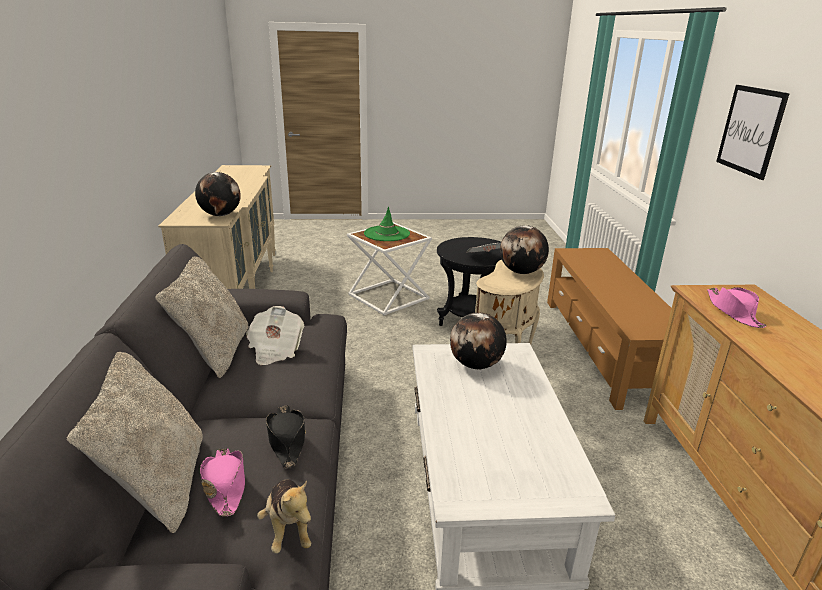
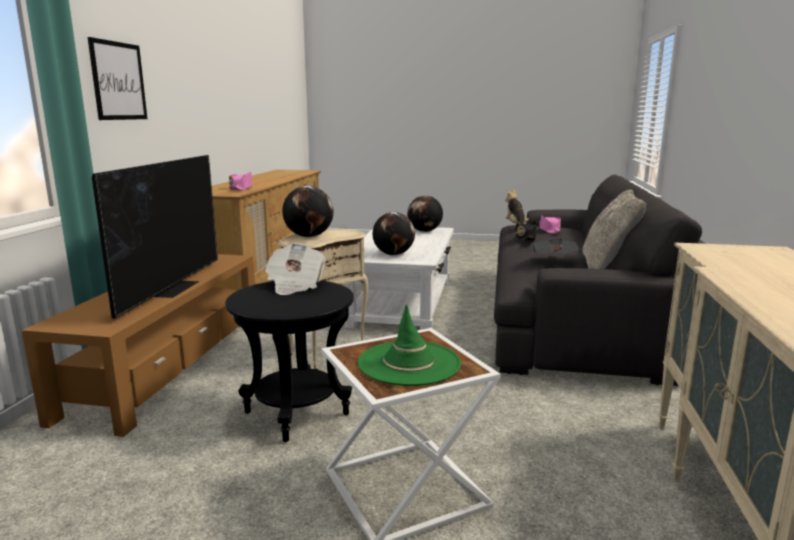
camera: 165 degrees left, 10 degrees down
(159, 483) = (583, 234): beige pillow -> none
(220, 215) = (716, 254): globe -> globe (424, 231)
(601, 283) = (173, 288): none -> television

